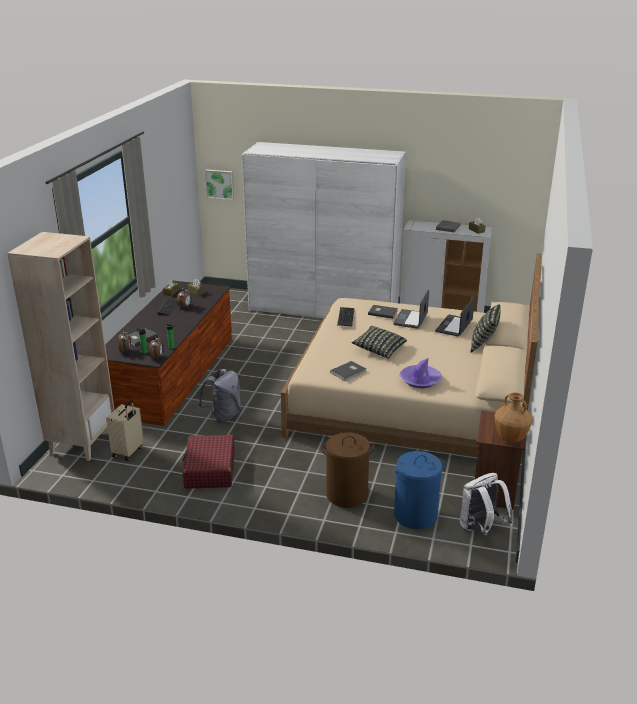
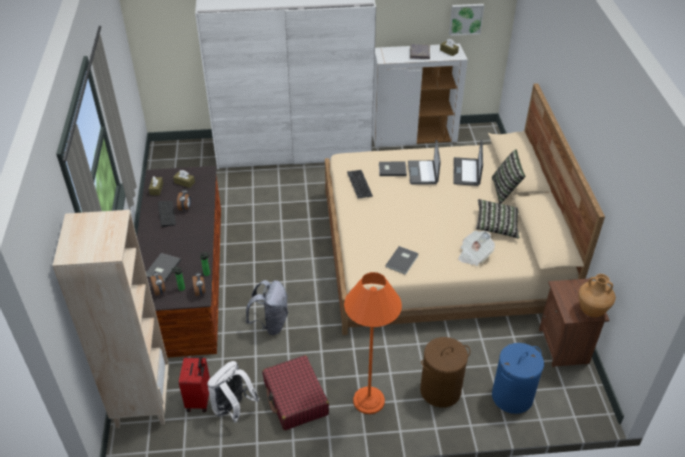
camera: 20 degrees left, 15 degrees up
(128, 452) = (199, 400): beige suitcase -> red suitcase
(220, 184) = (155, 36): picture -> picture (466, 18)
(274, 486) = (369, 400): none -> orange floor lamp
(379, 349) = (414, 221): pillow -> pillow (496, 225)
(420, 380) = (474, 255): purple hat -> newspaper
(480, 529) = (573, 395): white backpack -> white backpack (233, 408)

